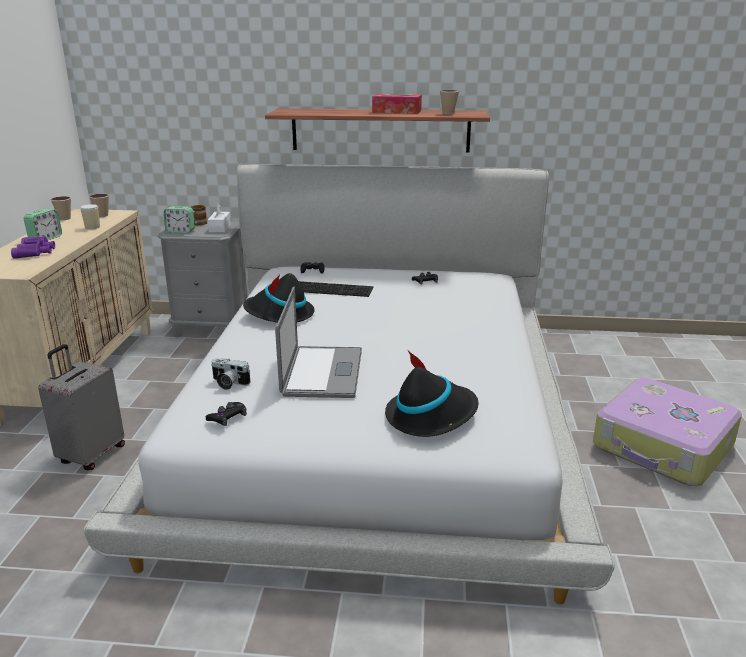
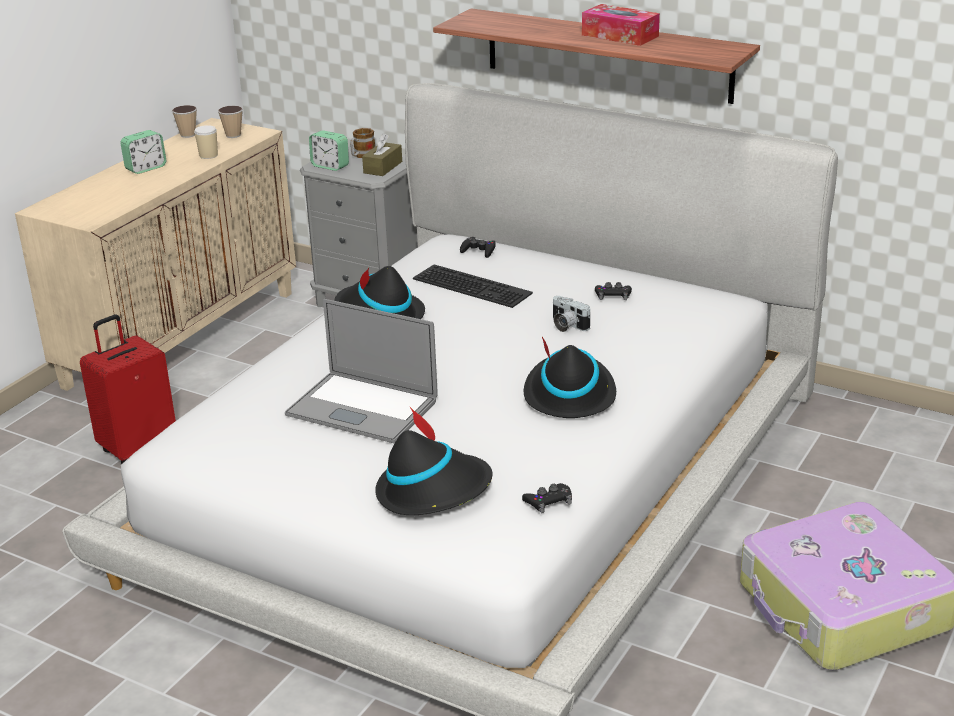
camera: 25 degrees right, 5 degrees up
(35, 252) = (122, 189): purple binoculars -> none
(91, 455) = (138, 448): grey suitcase -> red suitcase
(220, 228) = (383, 167): white tissue box -> brown tissue box
(227, 417) = (220, 442): black game controller -> black game controller (548, 502)
(228, 383) = (251, 400): camera -> camera (567, 325)
(322, 372) = (362, 408): laptop -> laptop turned 90 degrees clockwise
(448, 113) = (687, 48): cup -> none
(459, 337) = (569, 394): none -> black hat

